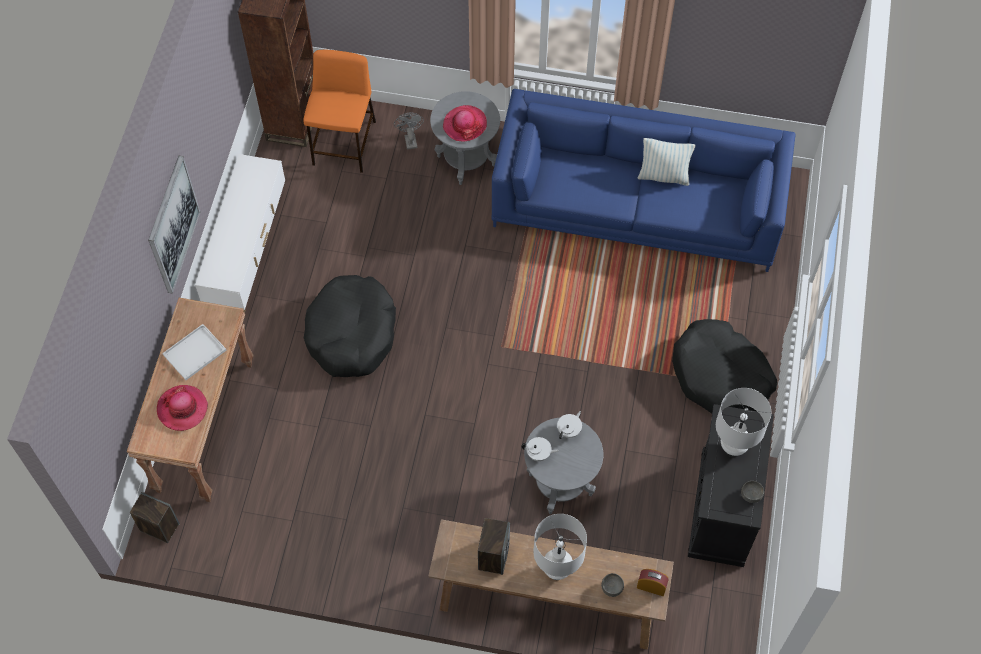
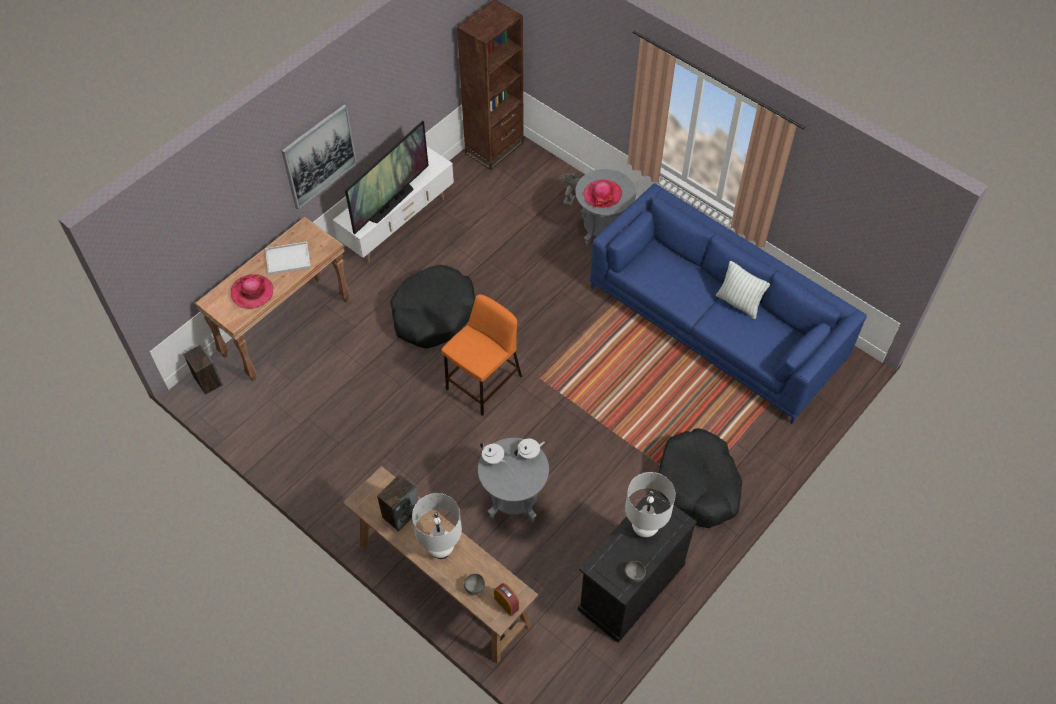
camera: 30 degrees right, 5 degrees down
(246, 236) = (391, 203): none -> television
(344, 144) = (519, 180): orange stool -> orange stool (483, 383)

